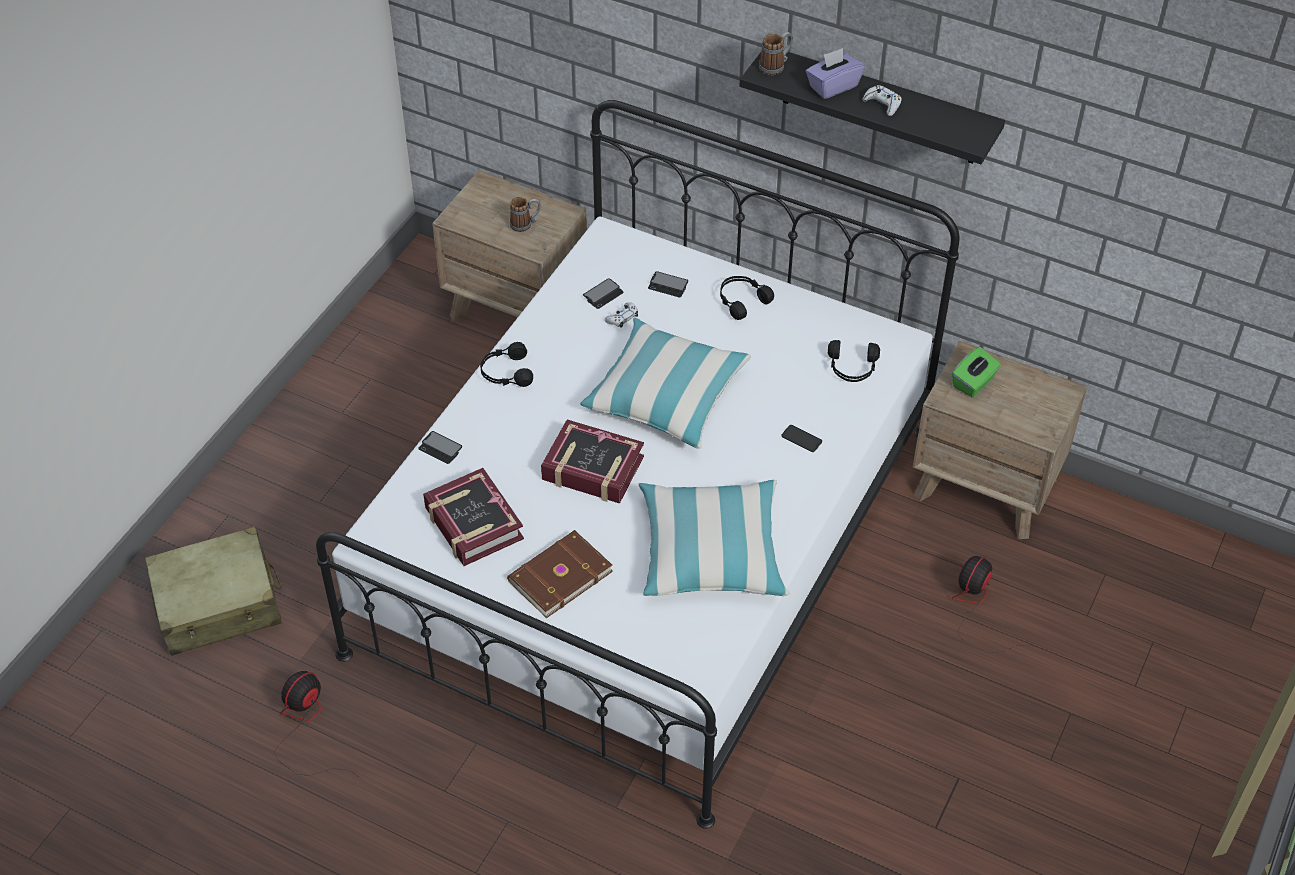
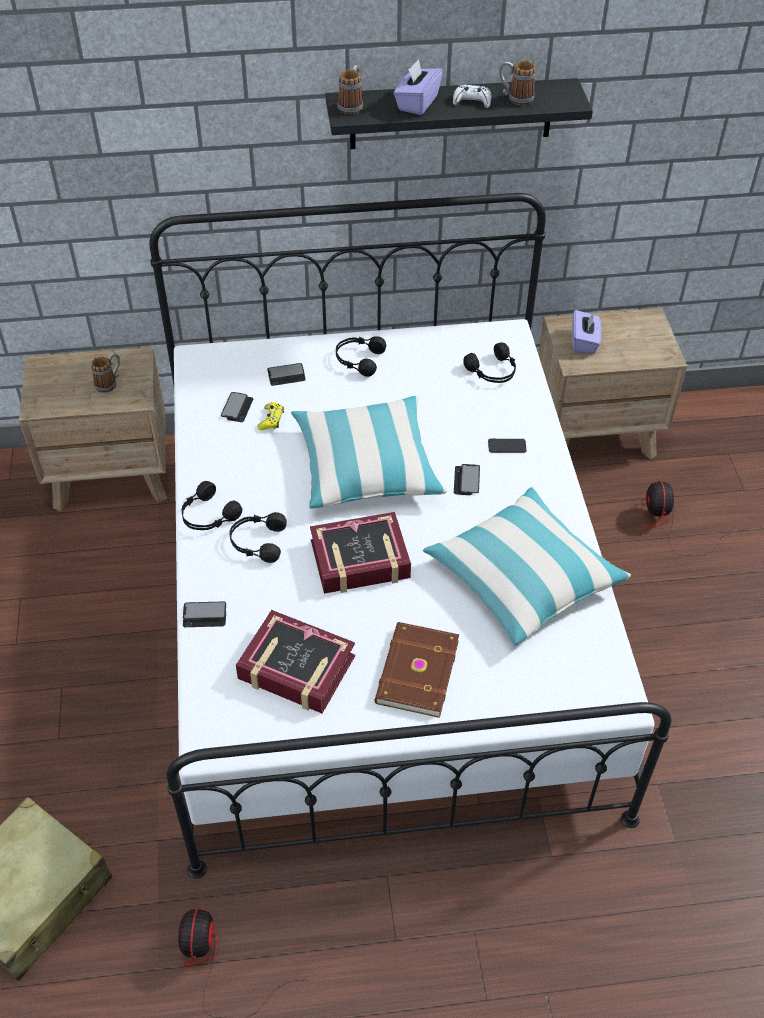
camera: 35 degrees left, 0 degrees up
(526, 413) = (257, 542): none -> black headphones
(622, 318) = (271, 420): white game controller -> yellow game controller
(738, 450) = (466, 480): none -> phone
(924, 116) = (515, 98): none -> mug
(974, 383) = (584, 342): green tissue box -> purple tissue box

